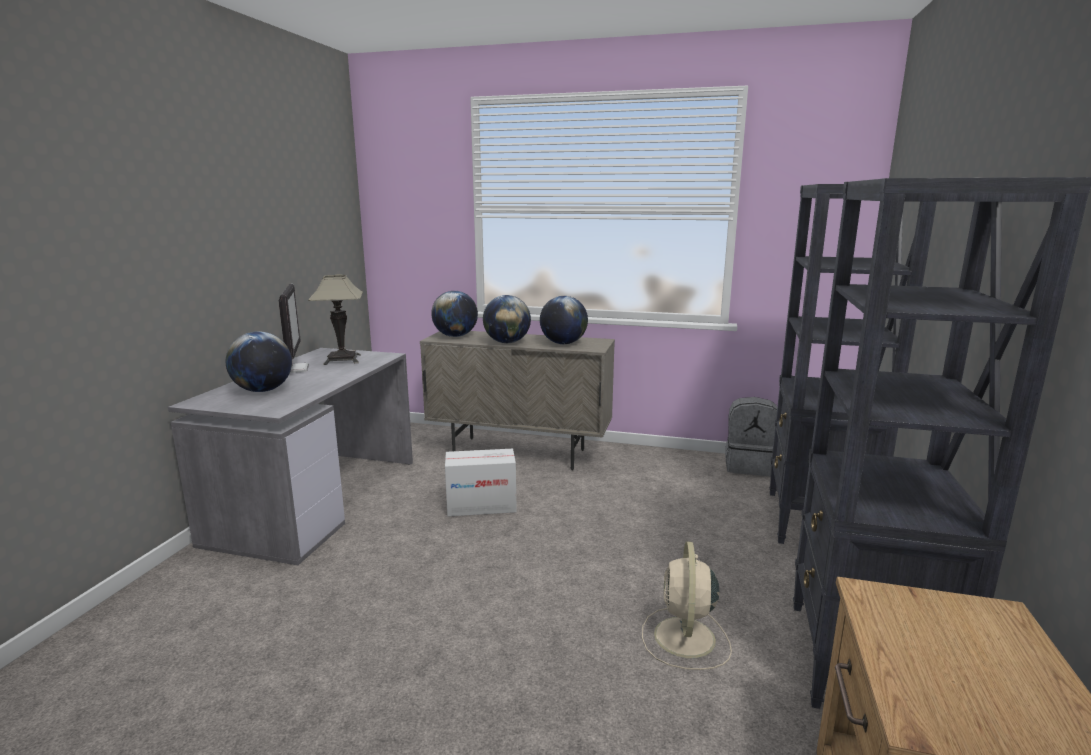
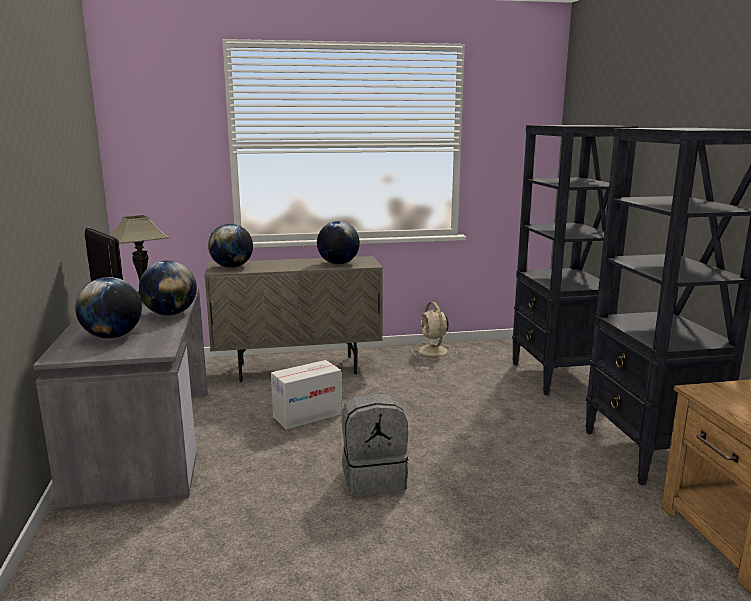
camera: 25 degrees left, 0 degrees up
(507, 342) = (289, 267): globe -> globe (170, 314)
(684, 639) = (539, 468): beige fan -> beige fan (433, 351)
(749, 466) = (483, 347): grey backpack -> grey backpack (374, 478)

